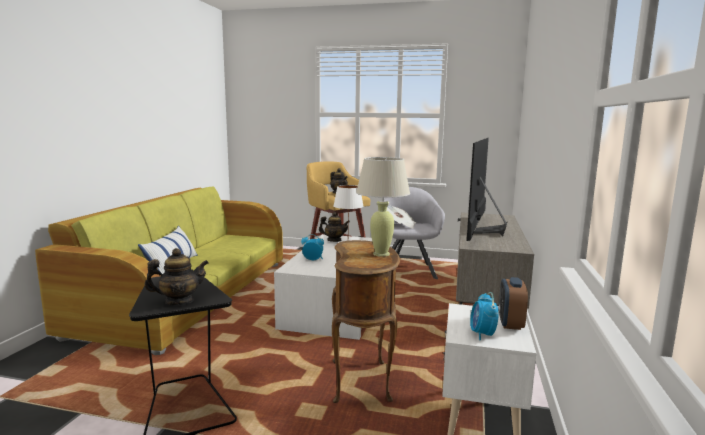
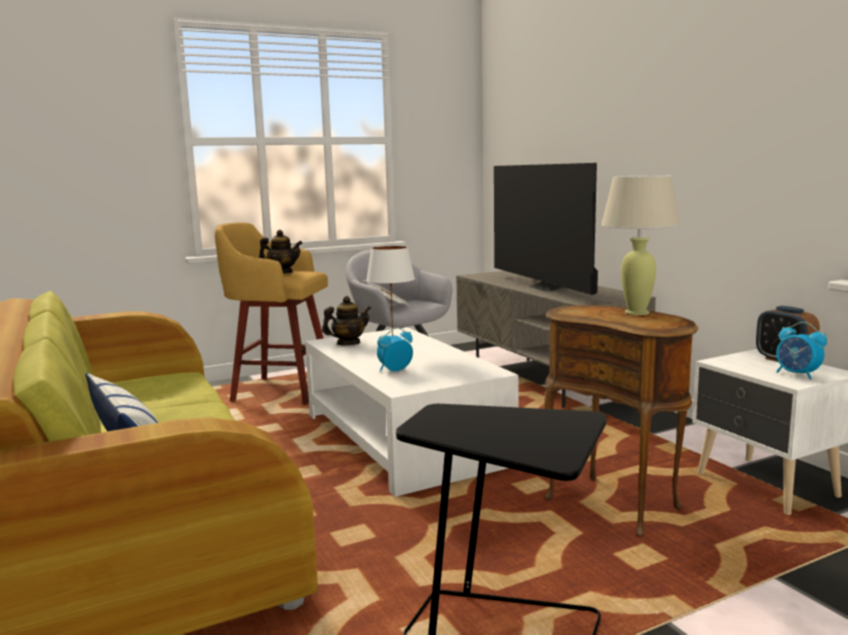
camera: 40 degrees left, 0 degrees up
(179, 301) = (555, 435): teapot -> none

